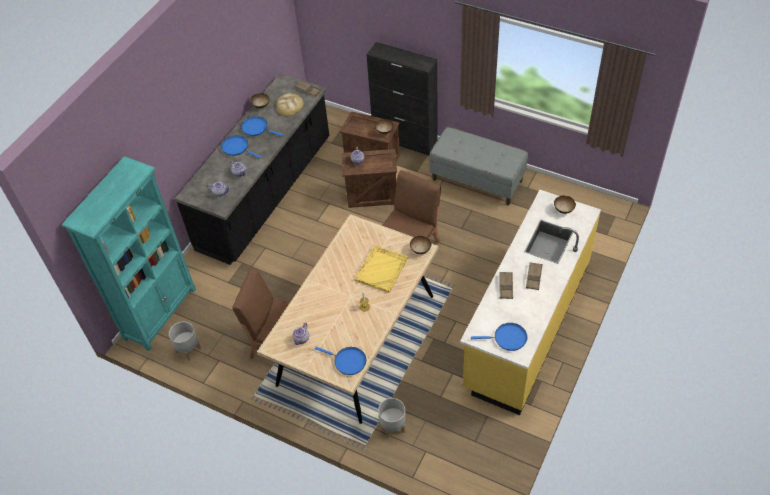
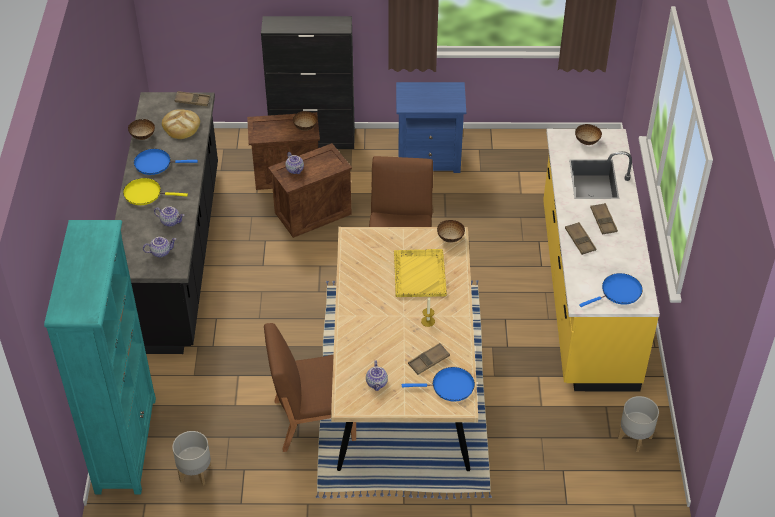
camera: 30 degrees left, 5 degrees down
(237, 148) = (145, 194): blue frying pan -> yellow frying pan
(346, 336) = (428, 361): none -> brown tray
(393, 427) = (509, 460): grey planter -> grey planter (635, 438)
(477, 180) = (429, 158): grey bench -> blue nightstand

